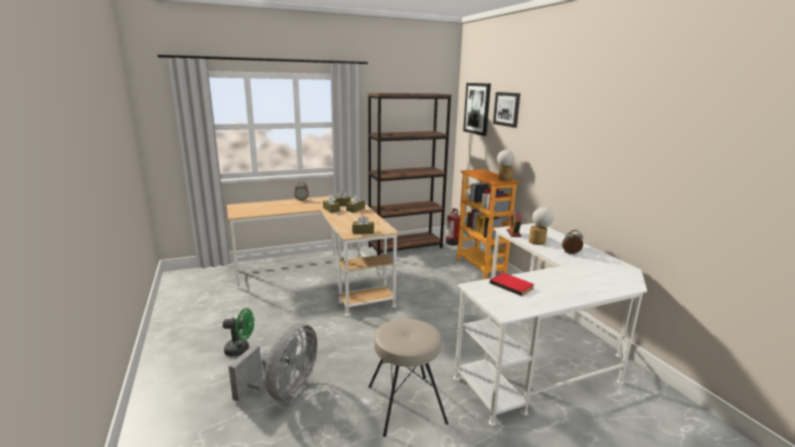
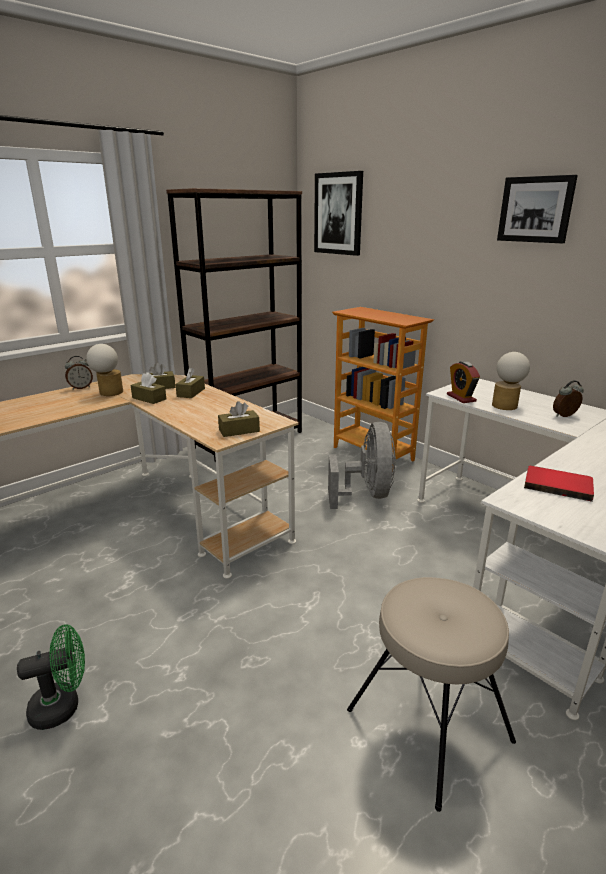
camera: 20 degrees left, 5 degrees up
(284, 391) = (202, 776): grey fan -> grey fan (366, 495)
(452, 242) = (309, 421): fire extinguisher -> none
(503, 179) = (408, 318): table lamp -> table lamp (108, 393)
(507, 109) = (399, 209): picture -> picture (535, 209)

